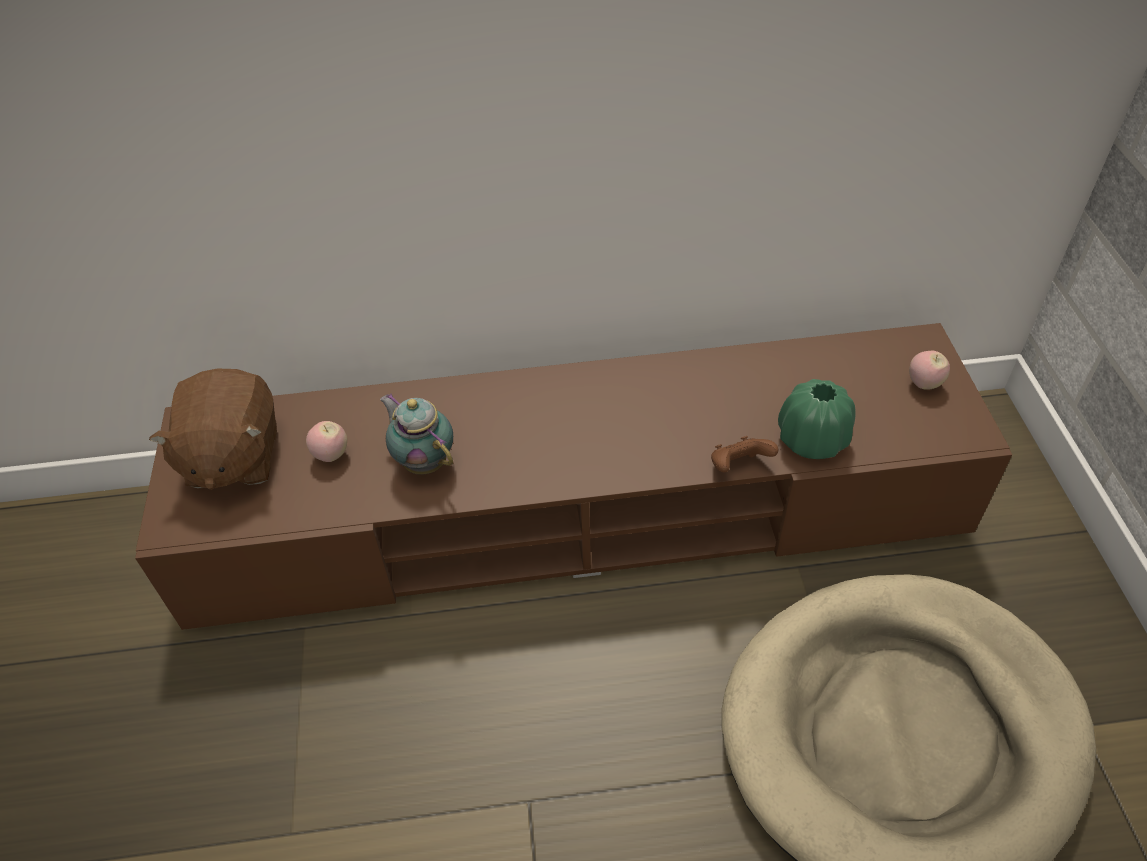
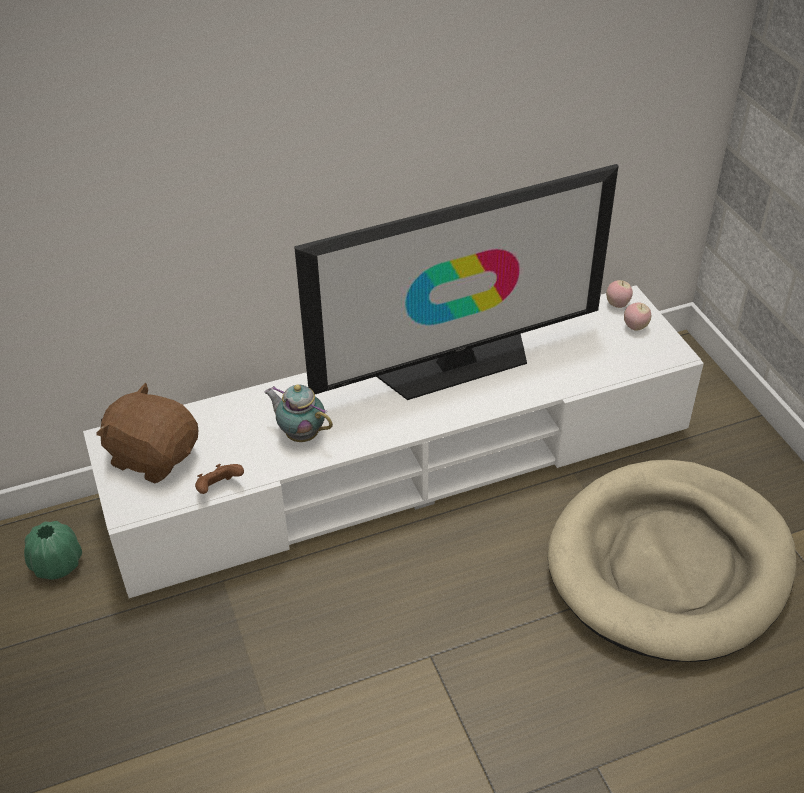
camera: 15 degrees left, 5 degrees down
(233, 457) = (154, 456): brown plush toy -> brown plush toy turned 135 degrees clockwise
(331, 455) = (229, 442): apple -> apple (617, 305)
(579, 512) = (404, 465): brown tv stand -> white tv stand
(659, 396) = (456, 364): none -> television
(738, 467) = (525, 400): brown game controller -> brown game controller (219, 488)
(812, 440) = (570, 375): green vase -> green vase (57, 564)

